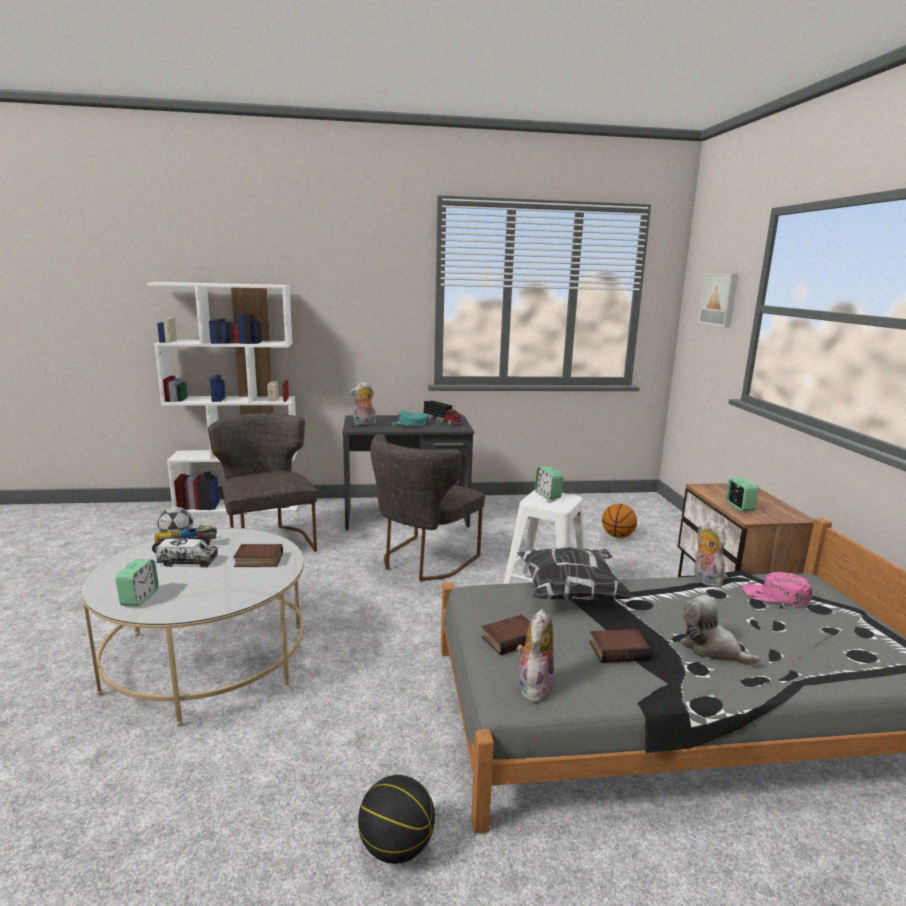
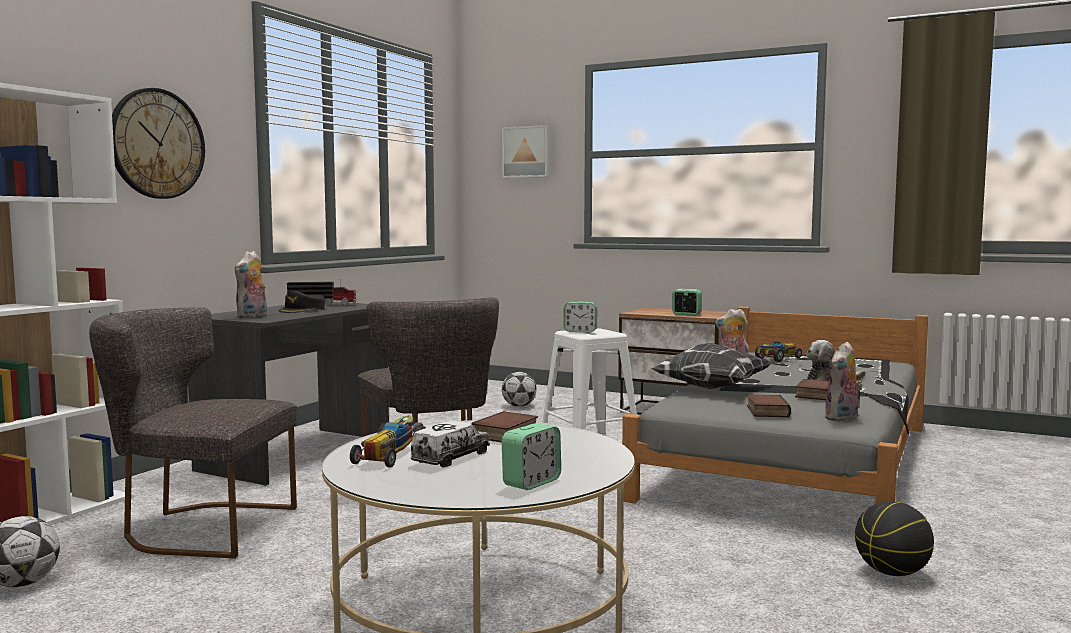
camera: 55 degrees left, 10 degrees down
(139, 598) = (531, 482): alarm clock -> alarm clock turned 90 degrees clockwise
(350, 305) = (157, 144): none -> wall clock
(410, 423) = (302, 310): turquoise cap -> black cap
(533, 686) = (842, 418): plush toy -> plush toy turned 105 degrees counterclockwise
(617, 536) = (519, 406): basketball -> football
(775, 595) = (777, 358): pink cap -> toy car

